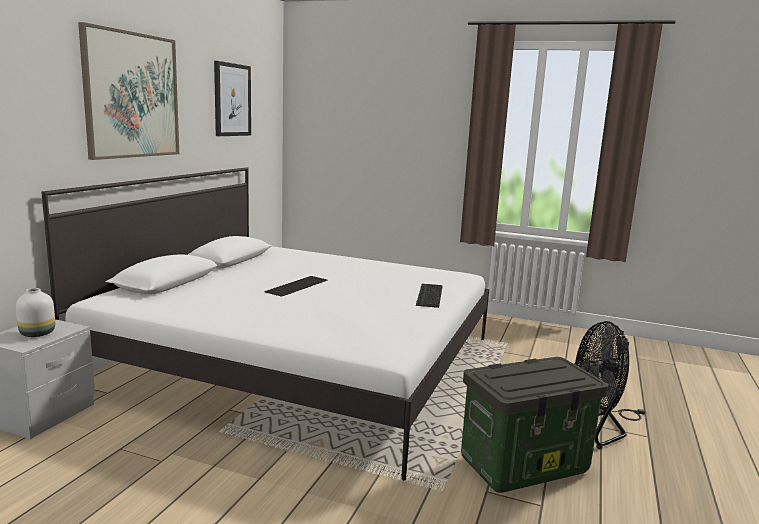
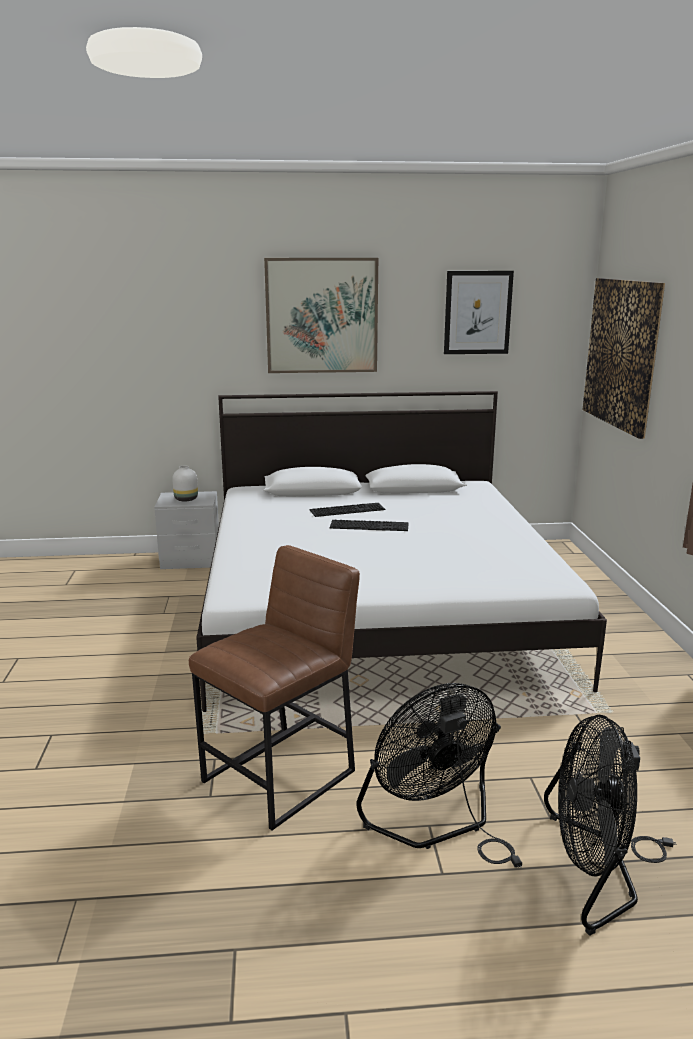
camera: 65 degrees right, 5 degrees up
(337, 131) = (621, 353): none -> picture
(428, 295) = (436, 579): keyboard -> keyboard (347, 509)
(524, 465) = (281, 775): storage box -> brown chair
(645, 393) = (599, 866): none -> black fan

